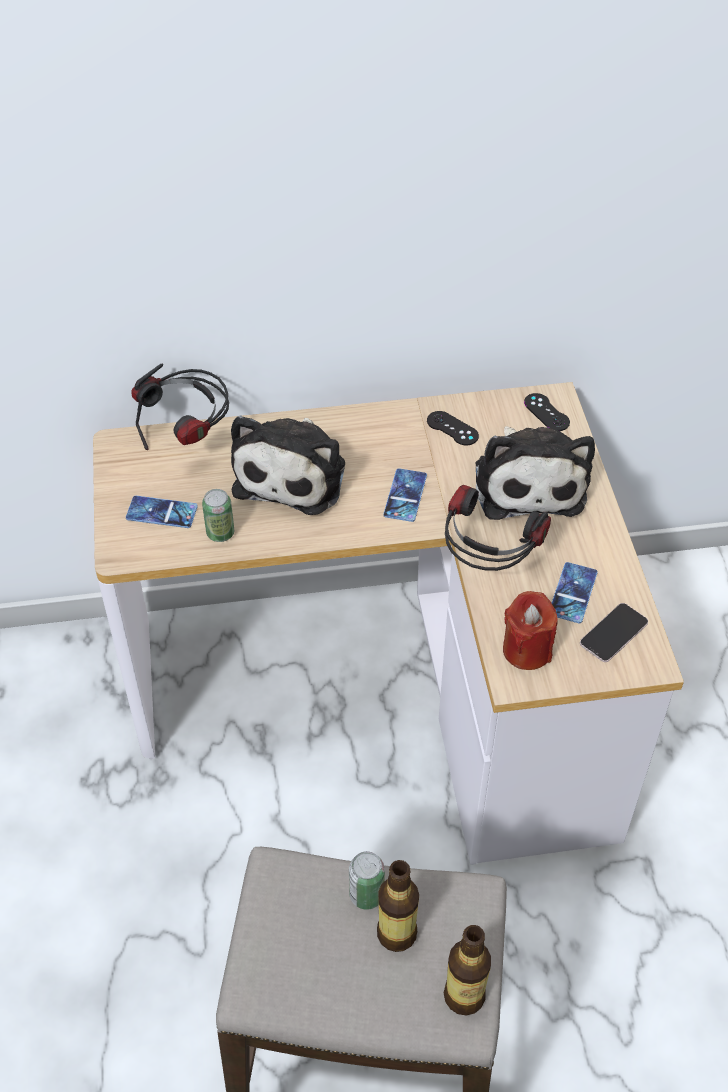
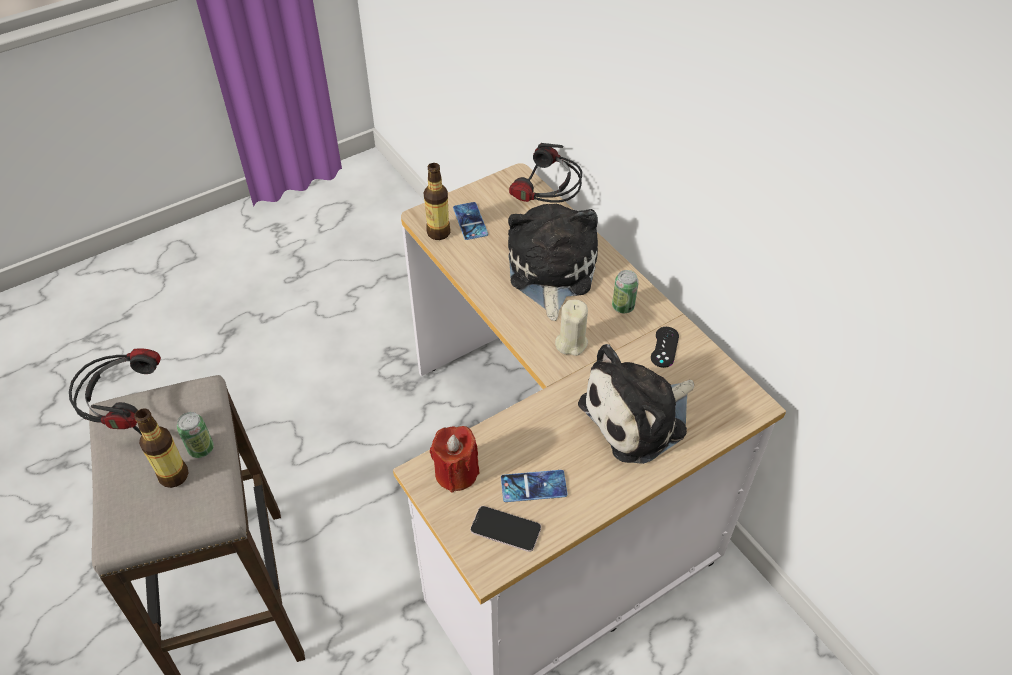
camera: 65 degrees right, 0 degrees up
(220, 533) = (469, 256): can -> can (623, 306)
(293, 474) = (550, 272): plush toy -> plush toy turned 105 degrees clockwise
(405, 495) = (571, 343): phone -> beige candle
(464, 996) = (133, 531): bottle -> bottle (438, 233)
(487, 564) = (530, 418): headphones -> headphones (131, 417)
(546, 412) = (731, 404): black game controller -> none

